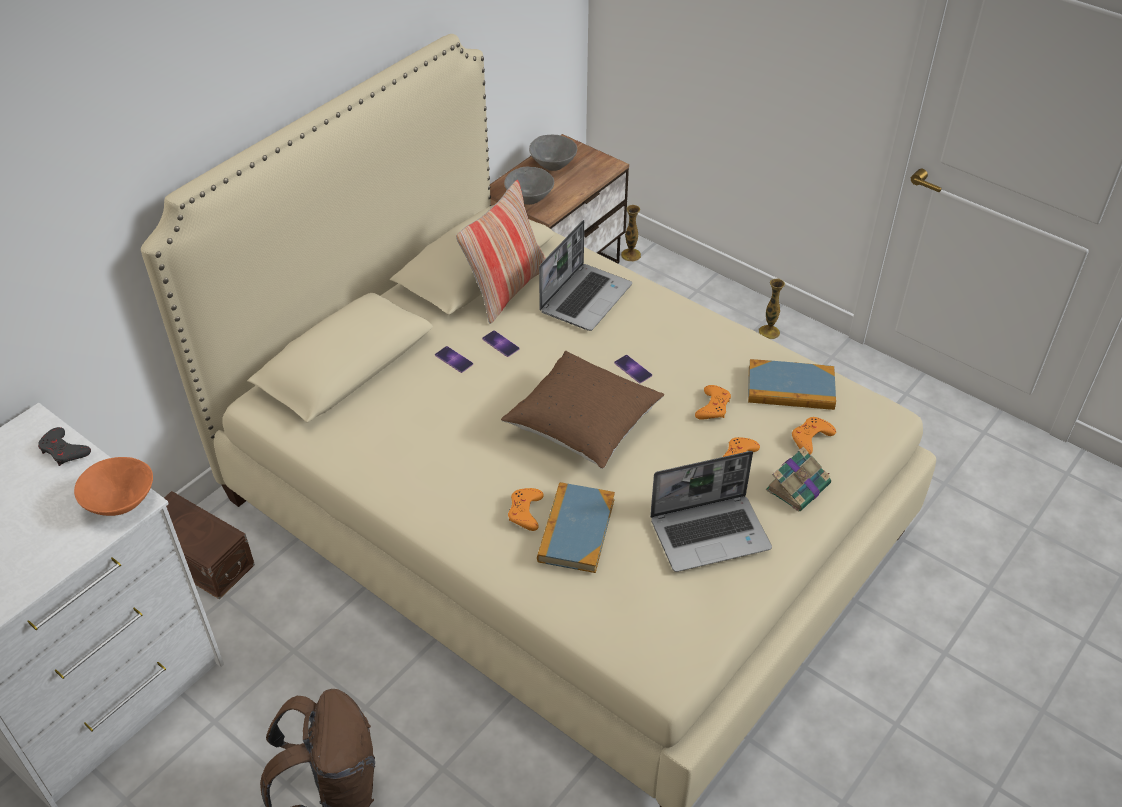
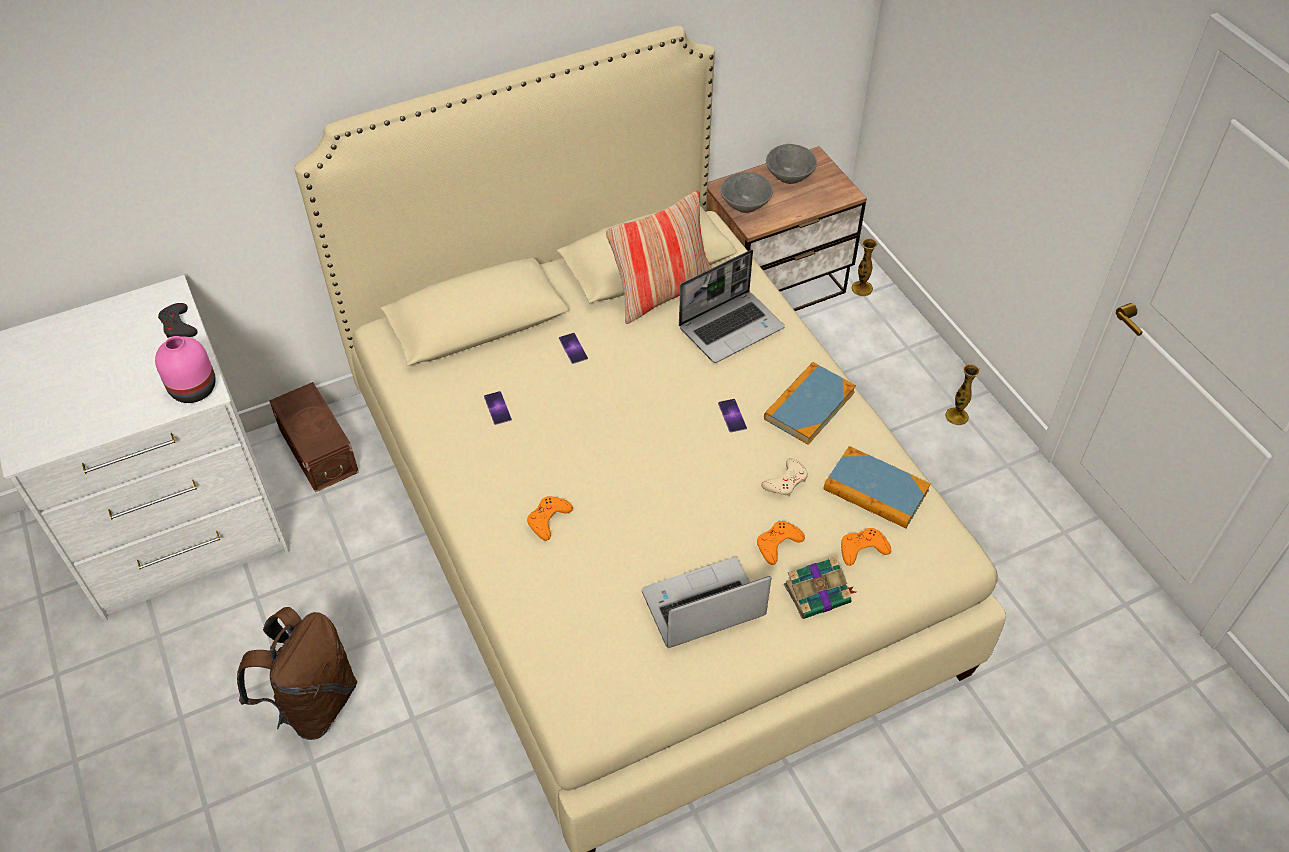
camera: 25 degrees right, 5 degrees up
(122, 503) = (195, 389): orange bowl -> pink vase
(500, 344) = (624, 347): phone -> phone (497, 408)
(576, 530) = (581, 554): book -> book (809, 405)
(583, 425) = (650, 455): brown pillow -> none
(710, 533) = (702, 606): laptop -> laptop turned 150 degrees clockwise
(713, 406) = (786, 481): orange game controller -> beige game controller

